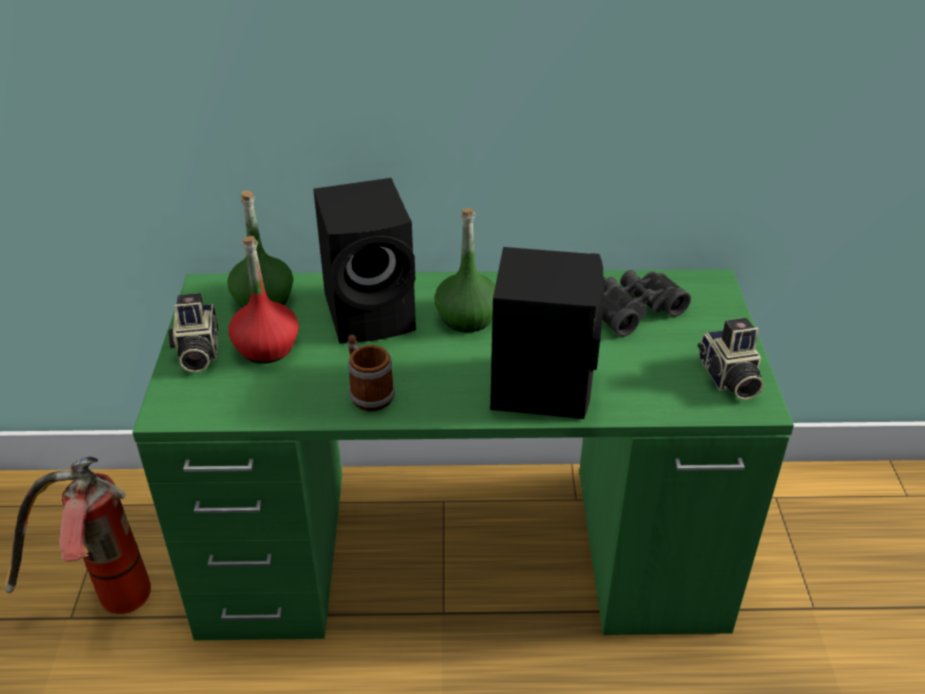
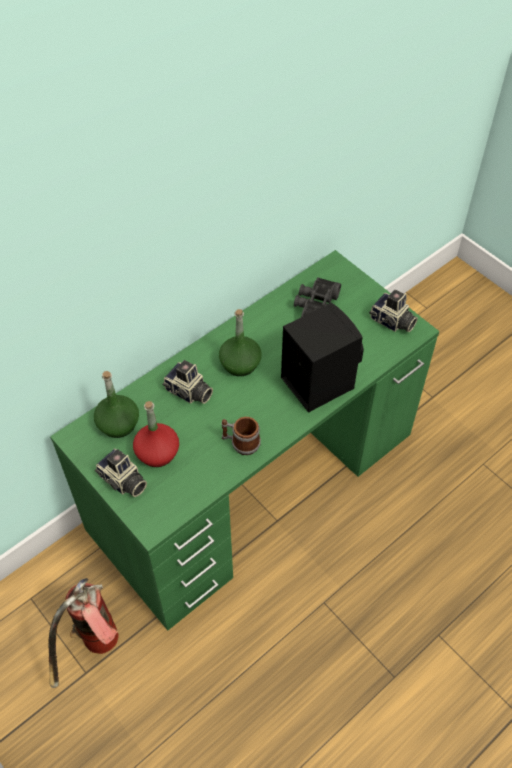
camera: 40 degrees left, 15 degrees up
(373, 313) = (188, 393): black speaker -> camera

